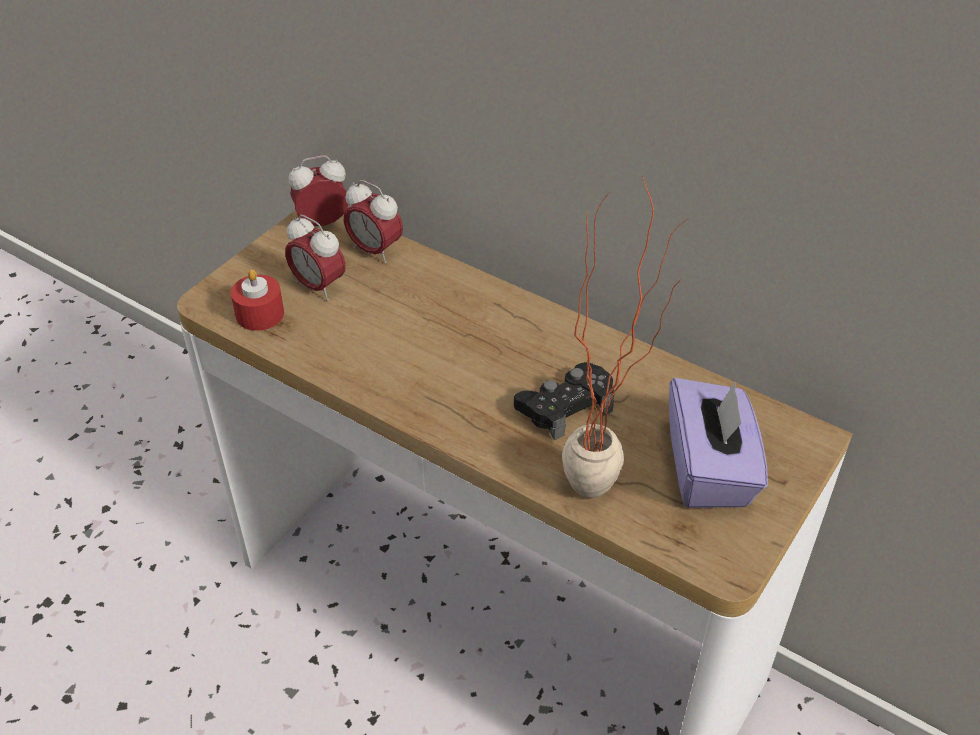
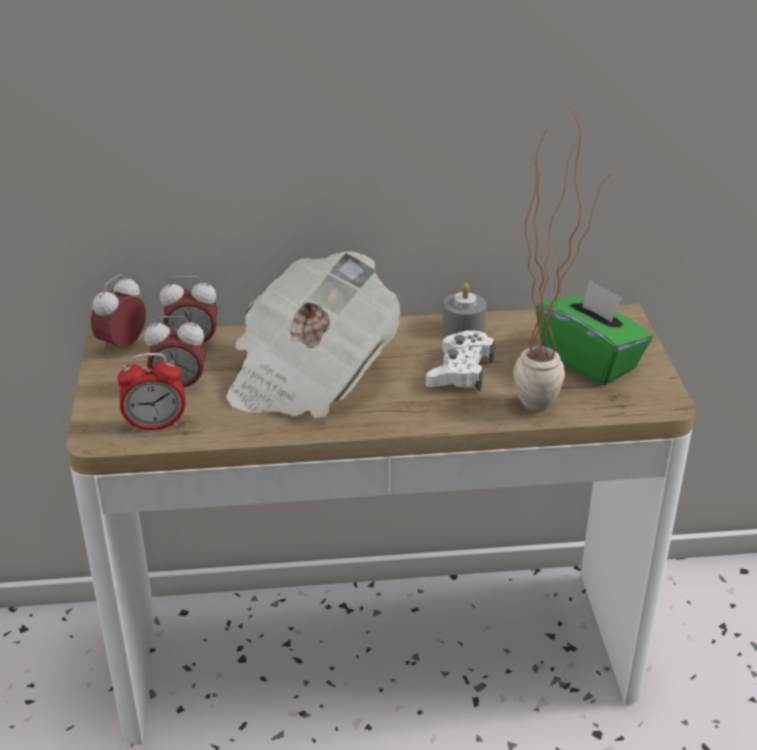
camera: 40 degrees left, 10 degrees down
(260, 314) = (156, 425): red candle -> alarm clock
(428, 334) = (308, 376): none -> newspaper
(565, 406) = (460, 371): black game controller -> white game controller
(628, 360) = (463, 327): none -> grey candle
(709, 469) = (589, 360): purple tissue box -> green tissue box

